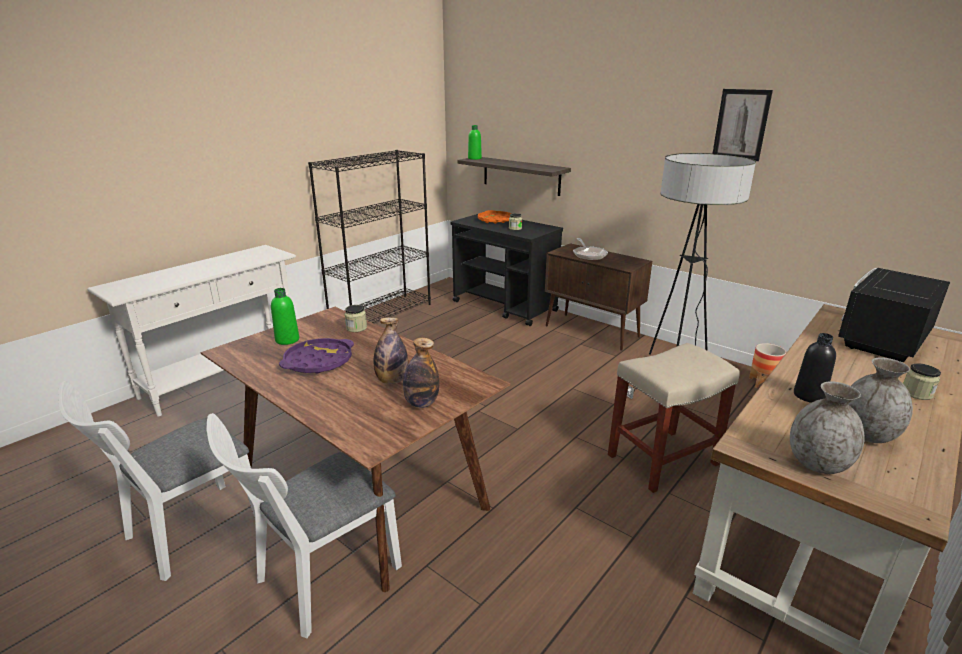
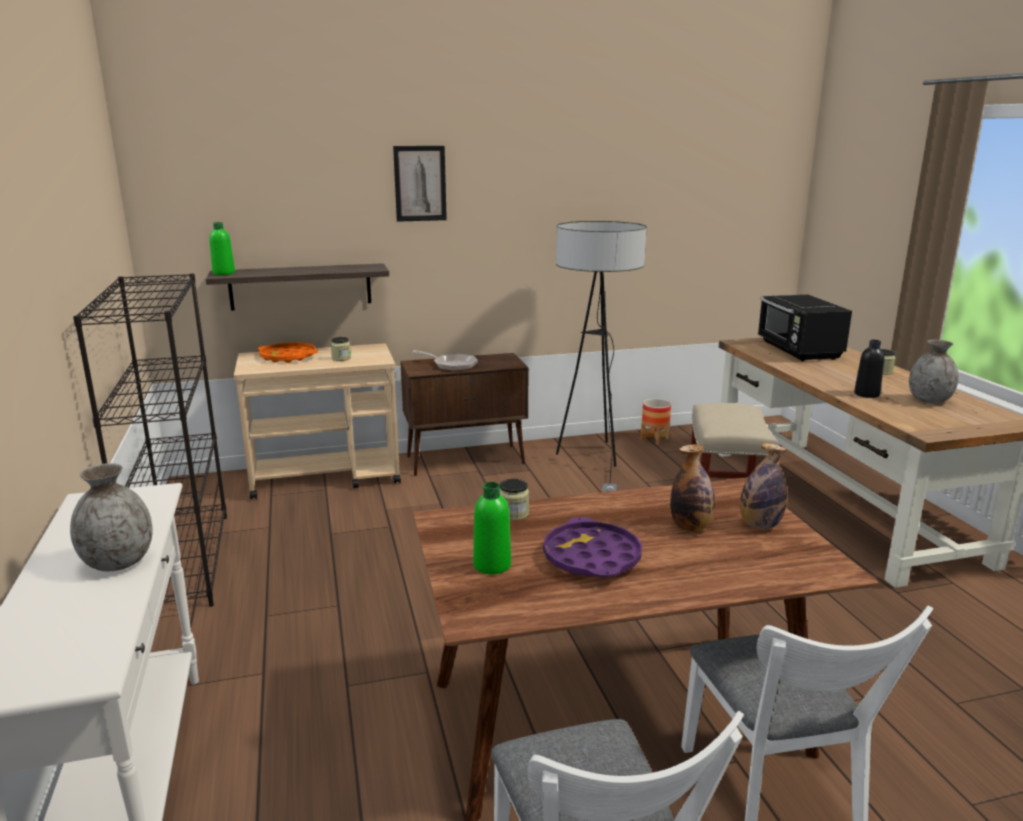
camera: 55 degrees left, 5 degrees down
(505, 306) = (326, 477): black cart -> beige cart
(741, 124) = (581, 190): picture -> picture (420, 183)
(817, 464) = (961, 424): grey vase -> grey vase (118, 563)

